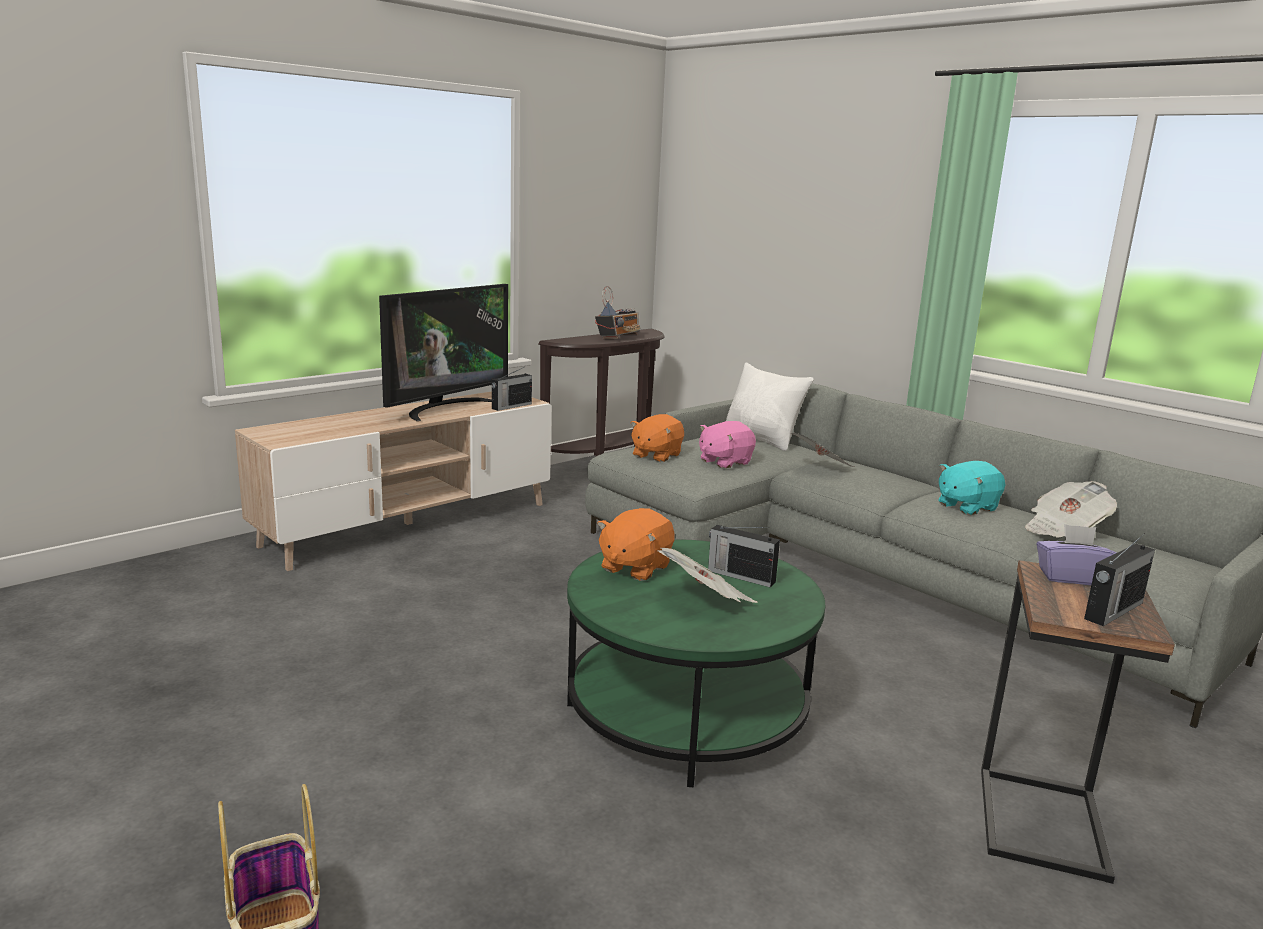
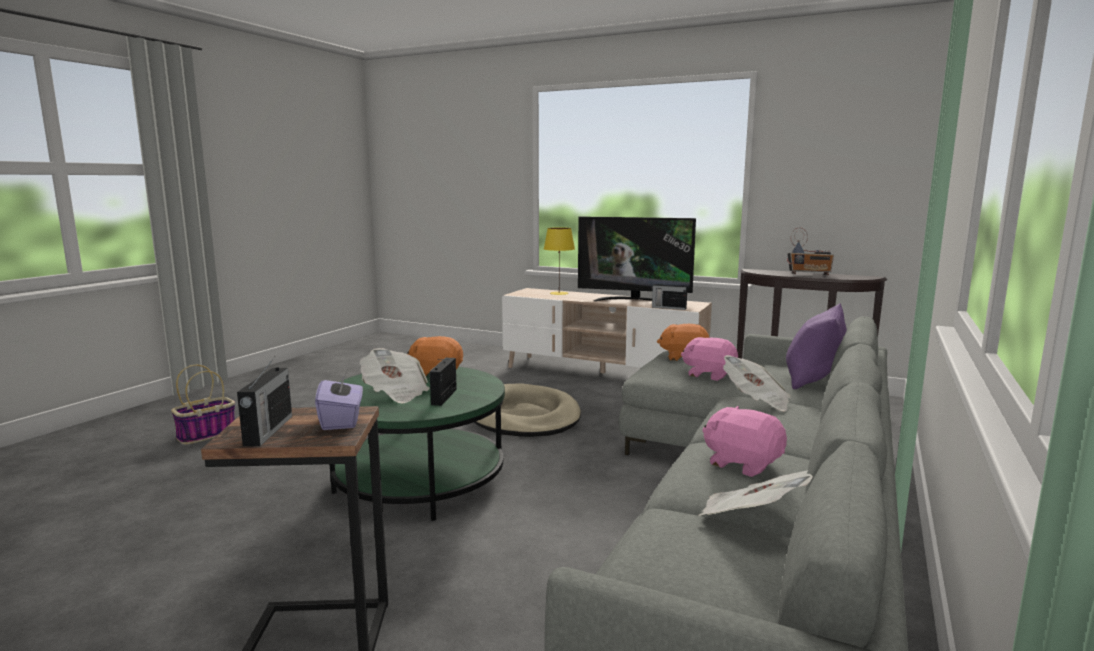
camera: 70 degrees right, 5 degrees down
(324, 424) = (558, 293): none -> yellow table lamp
(523, 605) = (523, 417): none -> beige dog bed
(762, 439) = (813, 380): white pillow -> purple pillow
(966, 506) = (742, 463): turquoise plush toy -> pink plush toy
(1112, 611) = (267, 431): radio -> radio turned 120 degrees counterclockwise

